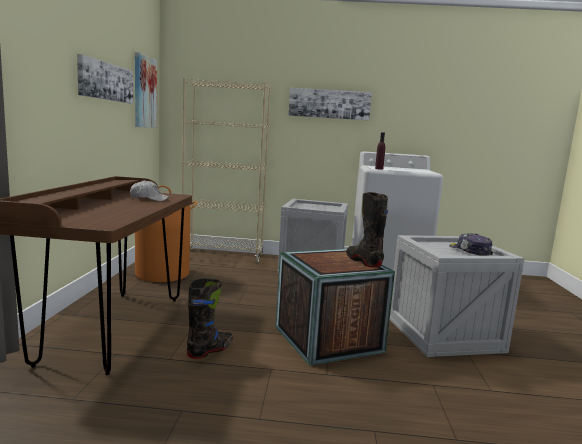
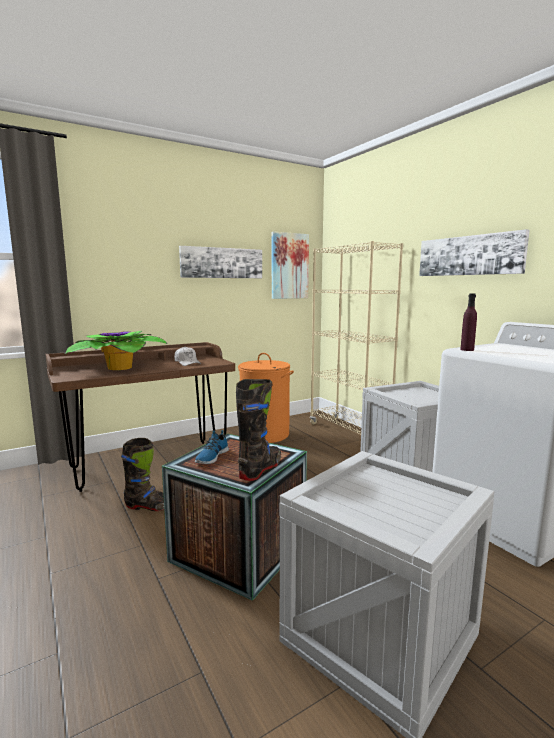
camera: 55 degrees right, 0 degrees up
(101, 210) = (119, 367): none -> potted plant
(322, 264) = (211, 457): none -> shoe
(469, 251) = (400, 511): cap -> none

